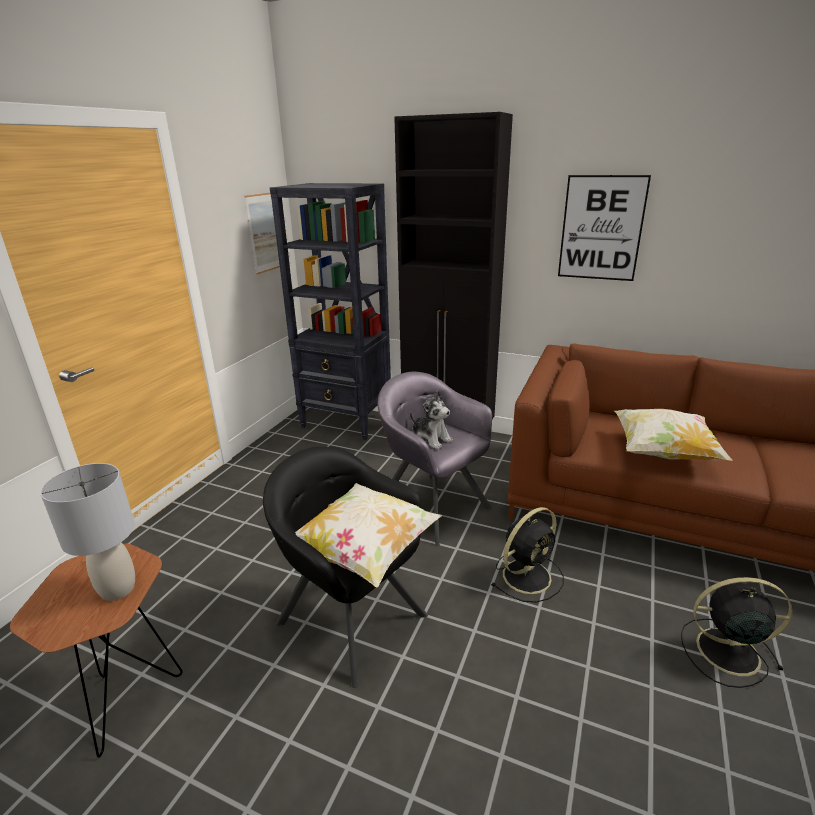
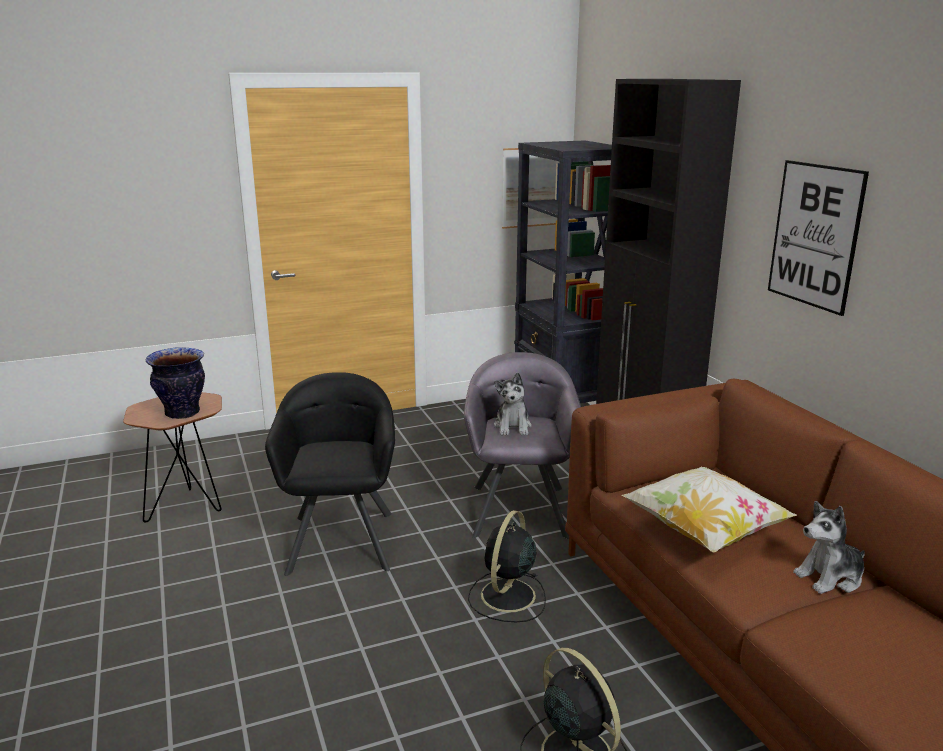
camera: 45 degrees right, 5 degrees down
(118, 589) = (183, 413): grey table lamp -> vase
(366, 551) = (327, 466): pillow -> none
(528, 575) = (507, 597): black fan -> black fan turned 105 degrees clockwise
(743, 447) = (830, 577): none -> plush toy

